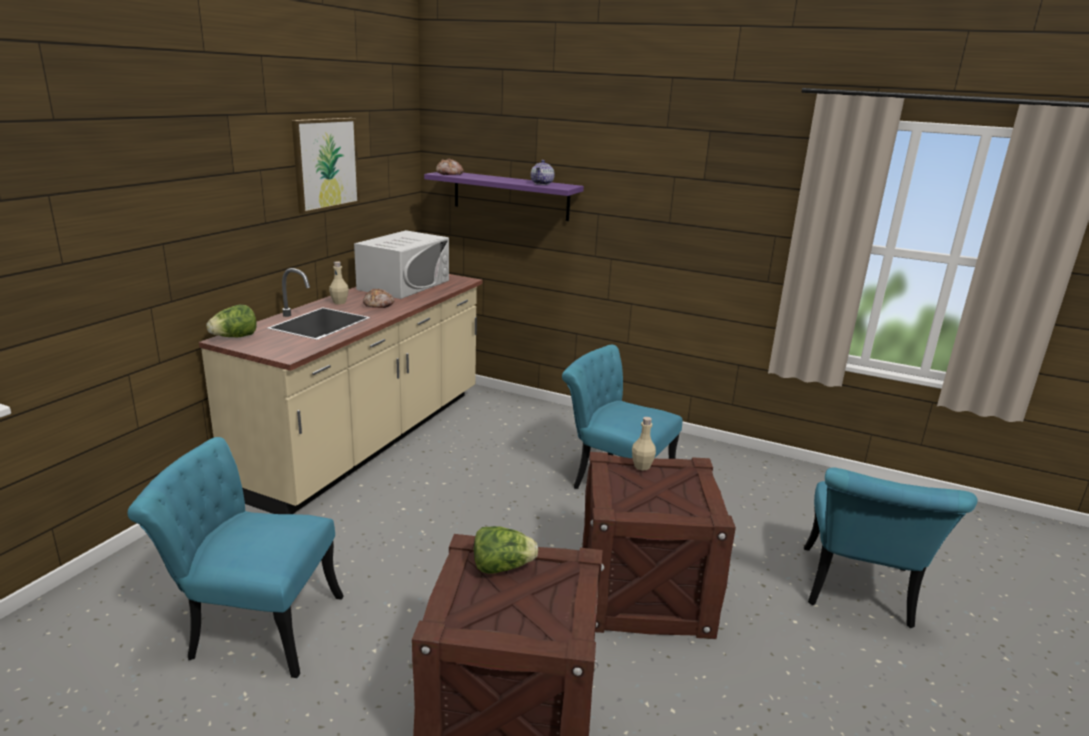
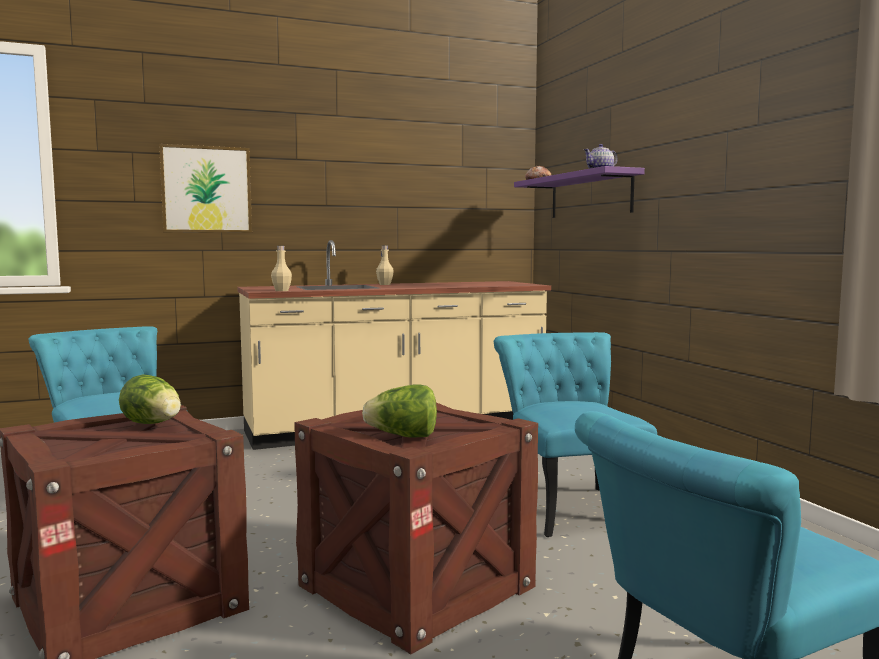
camera: 45 degrees right, 15 degrees down
(234, 337) = (262, 286): lettuce -> lettuce (403, 436)
(325, 164) = (400, 164): picture -> picture (206, 189)
(379, 304) = (410, 286): bread -> none
(404, 285) = (467, 283): white microwave -> none
(642, 466) = (445, 413): beige bottle -> beige bottle (281, 290)

